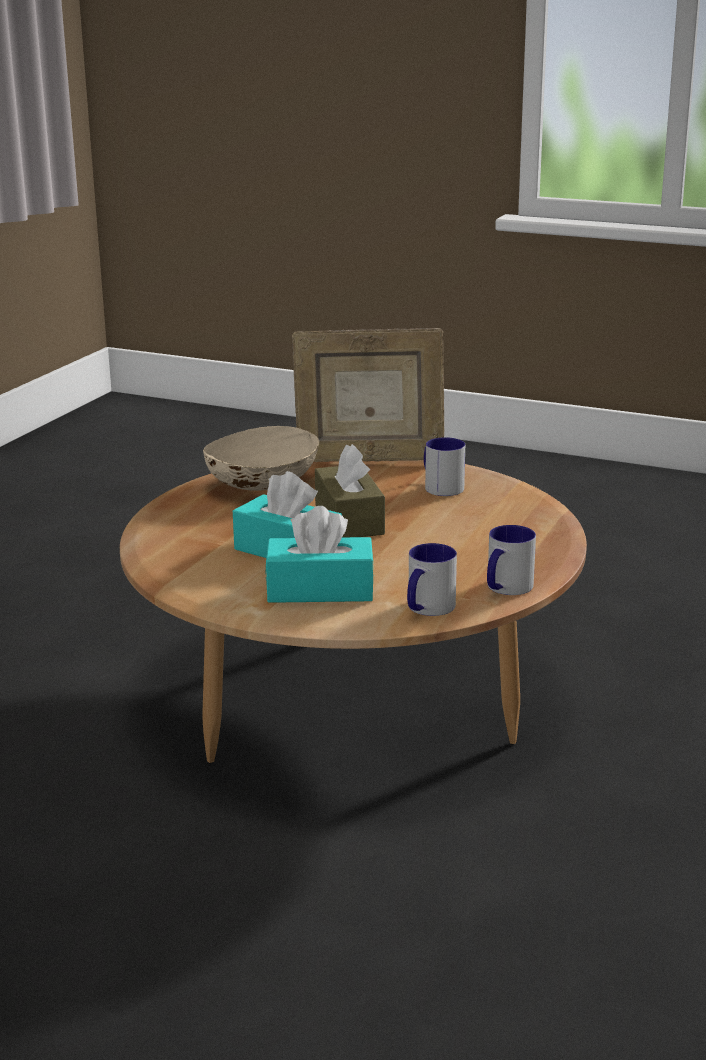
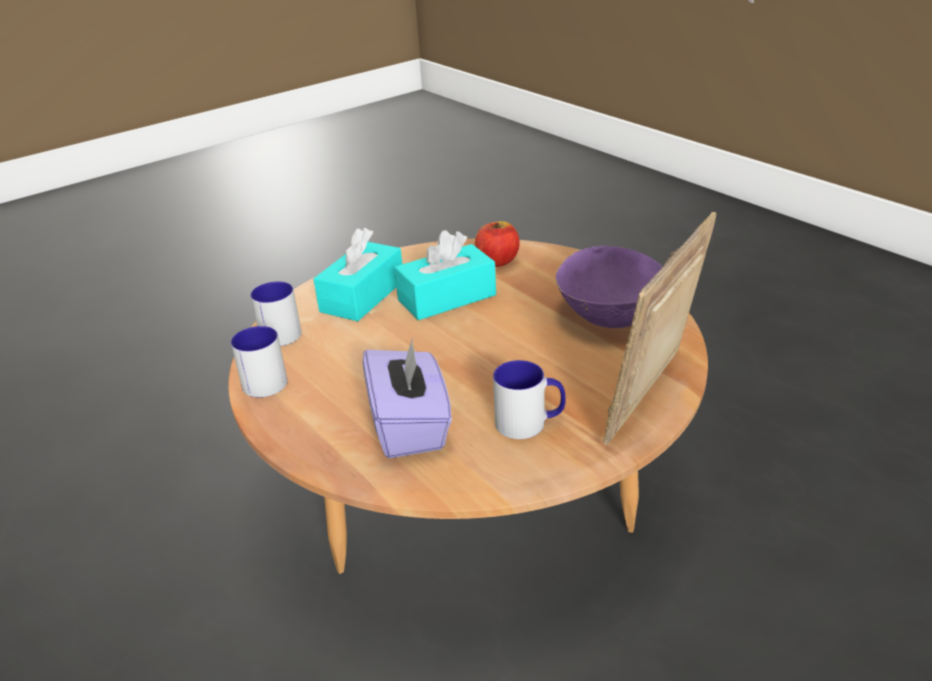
camera: 120 degrees right, 10 degrees up
(191, 546) = (497, 261): none -> apple
(262, 487) = (608, 315): beige bowl -> purple bowl
(349, 519) = (487, 341): brown tissue box -> none
(490, 518) = (410, 426): none -> purple tissue box

